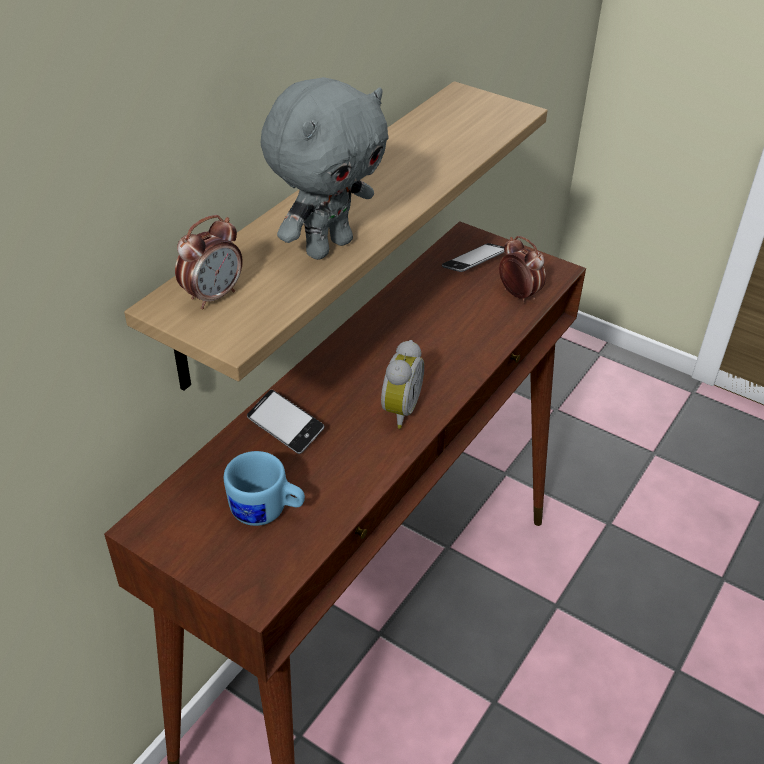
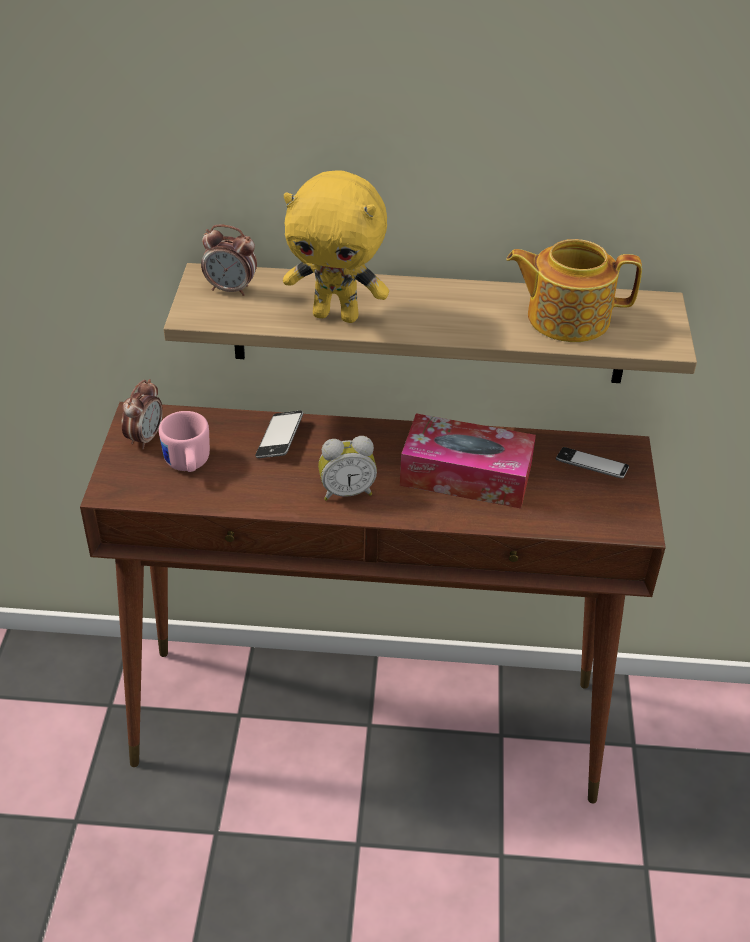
camera: 60 degrees right, 0 degrees up
(267, 512) = (187, 465): blue mug -> pink mug
(327, 246) = (337, 315): grey plush toy -> yellow plush toy
(432, 330) = (466, 475): none -> tissue box
(443, 137) = (566, 317): none -> teapot
(518, 294) = (571, 512): alarm clock -> alarm clock (145, 438)

